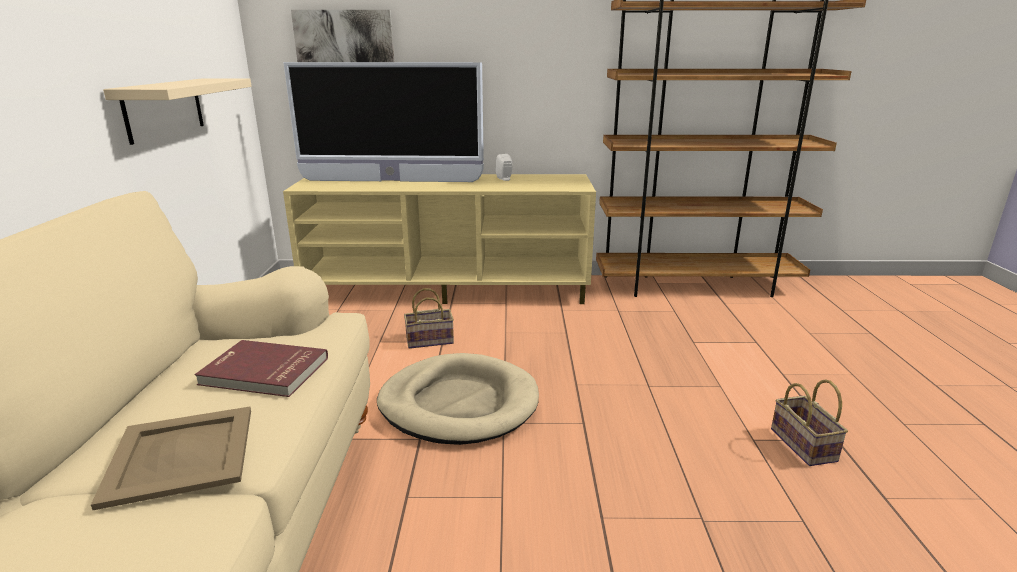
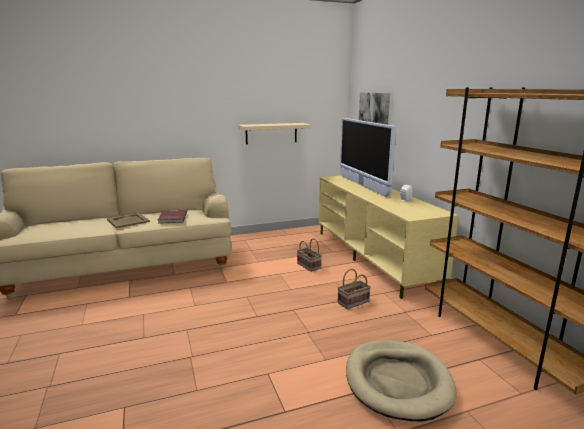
camera: 70 degrees right, 5 degrees down
(459, 404) = (256, 284): beige dog bed -> beige dog bed (397, 382)
(805, 446) = (270, 395): basket -> basket (353, 302)

